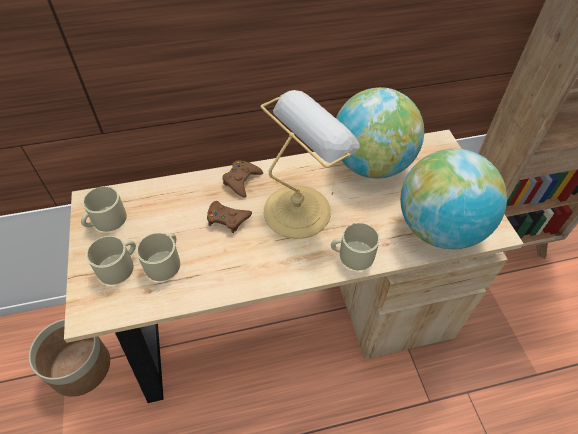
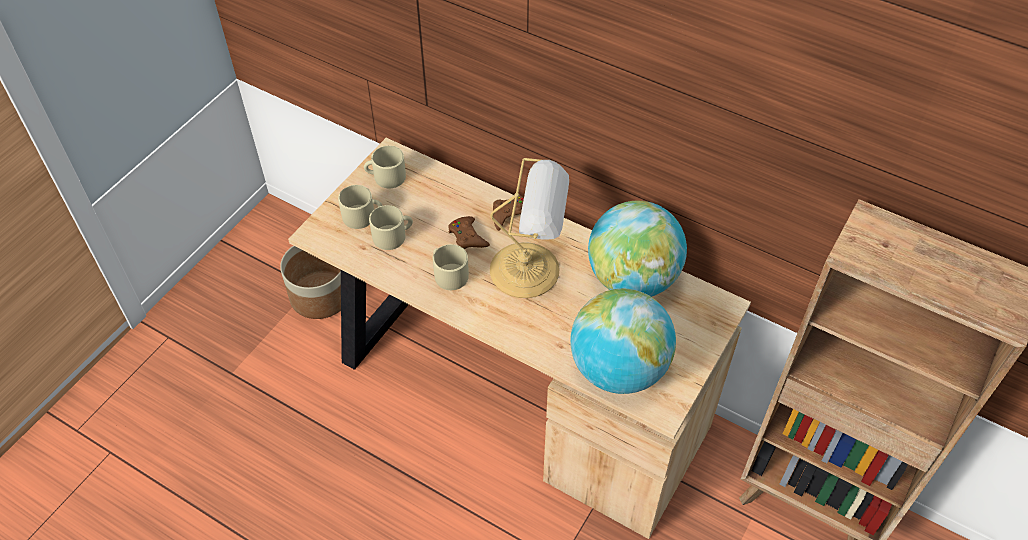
camera: 45 degrees right, 0 degrees up
(352, 255) = (524, 332): beige mug -> beige mug (448, 274)

